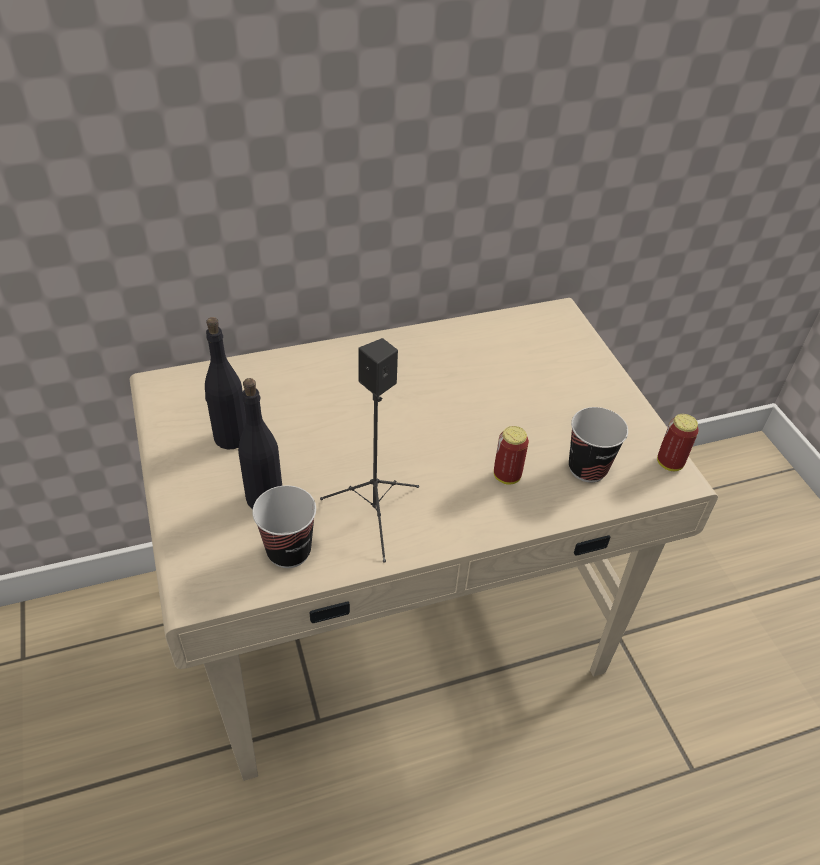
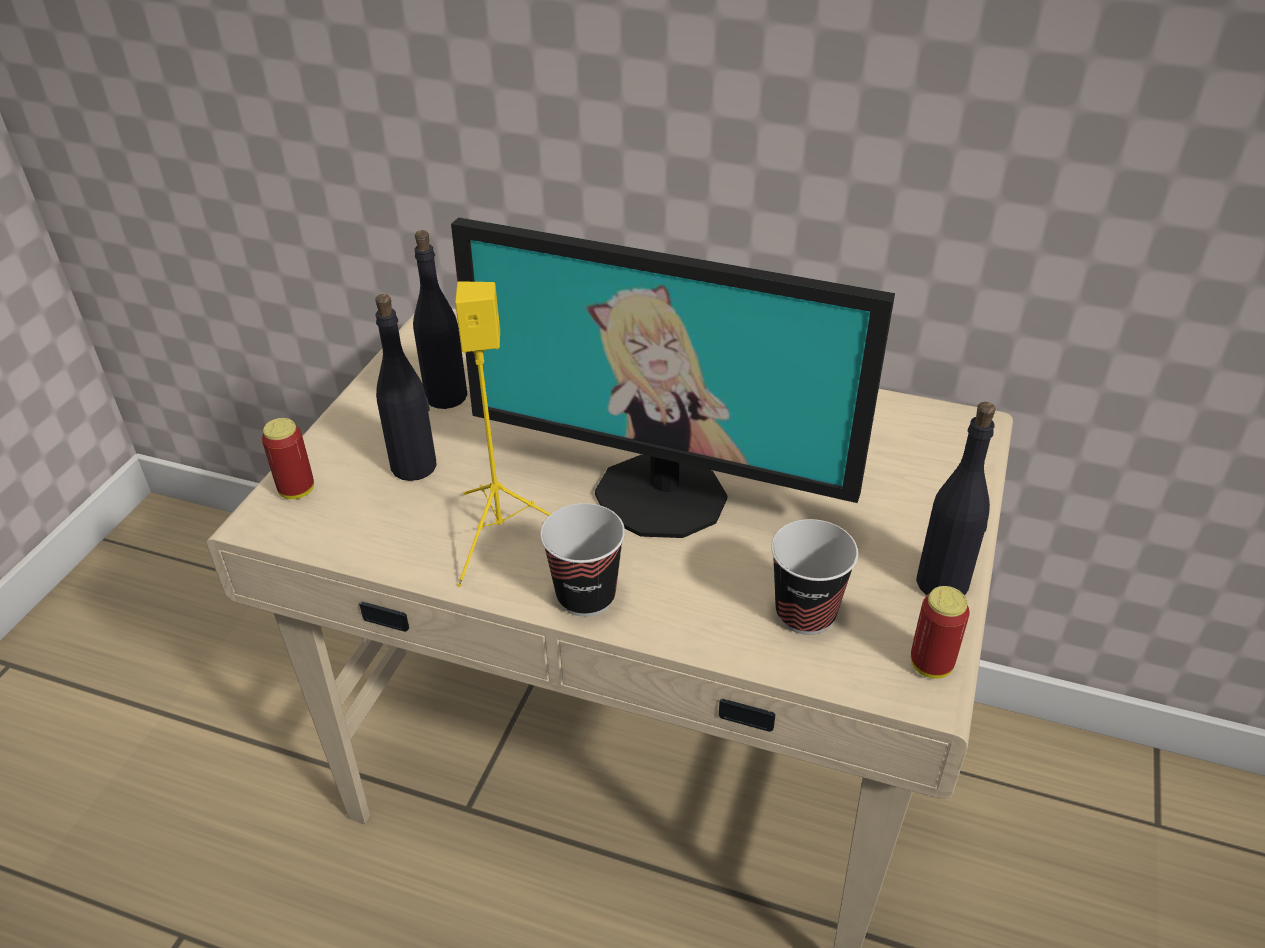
camera: 40 degrees right, 5 degrees down
(289, 551) = (381, 526): cup -> cup (586, 596)
(375, 515) = (500, 536): black speaker -> yellow speaker
(442, 436) = (662, 494): none -> monitor
(507, 476) = (691, 571): can -> can (297, 490)
(633, 414) = (943, 583): none -> black bottle

